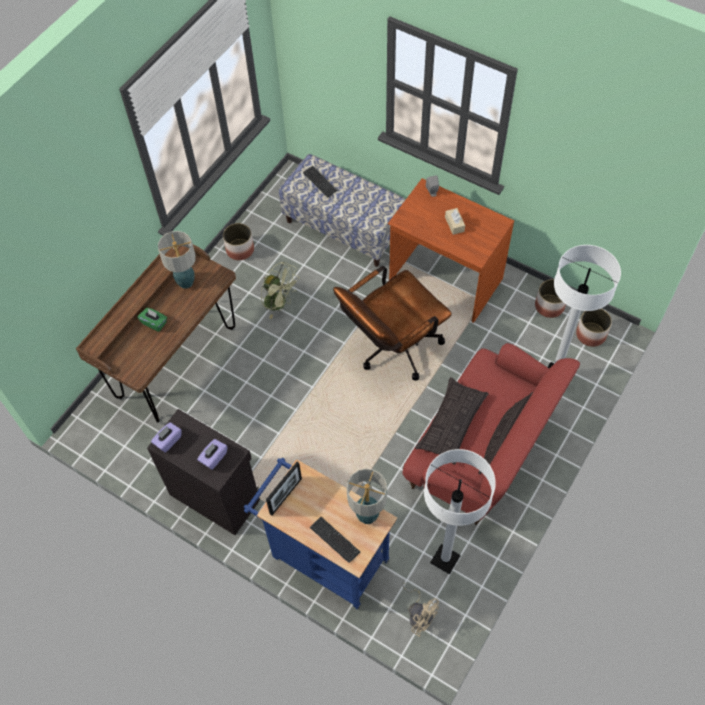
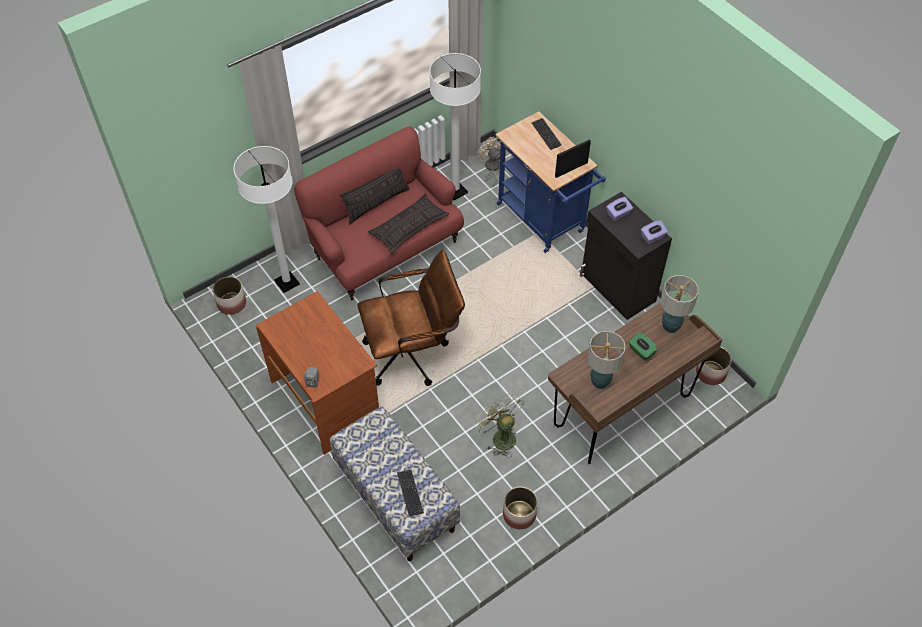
camera: 160 degrees left, 5 degrees down
(367, 515) = (516, 141): table lamp -> table lamp (670, 327)
(454, 224) = (314, 340): beige tissue box -> none
(549, 306) = (247, 341): planter -> planter (710, 373)

